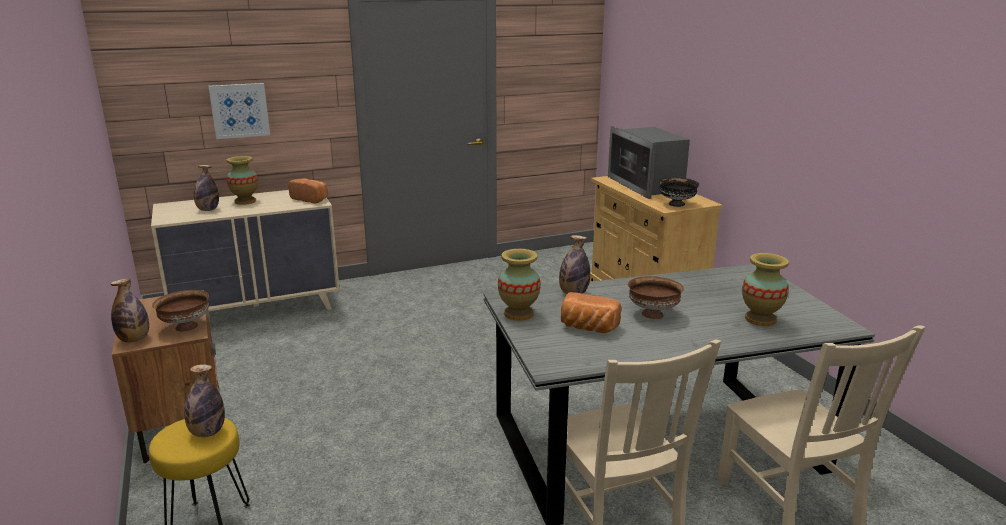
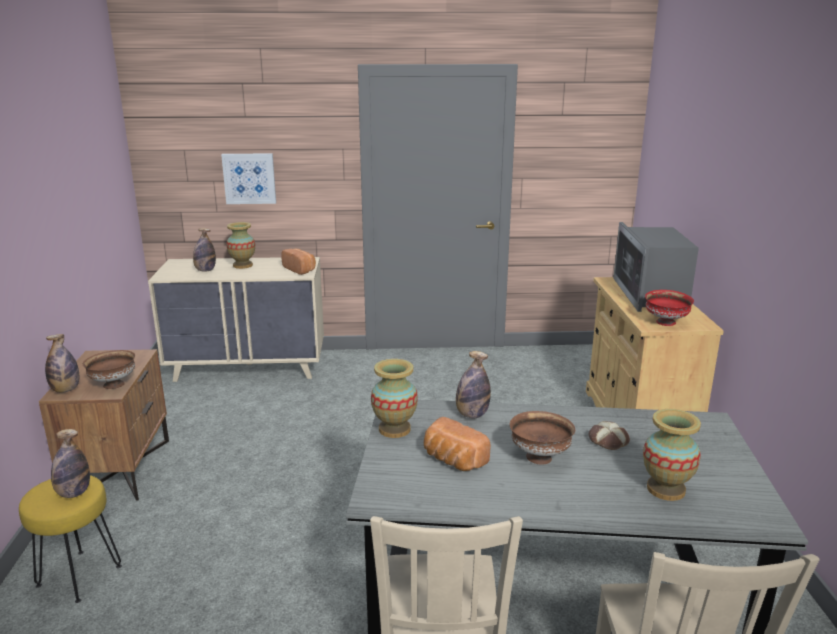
camera: 20 degrees right, 0 degrees up
(677, 204) = (666, 323): black bowl -> red bowl
(693, 295) = (607, 441): none -> bread

